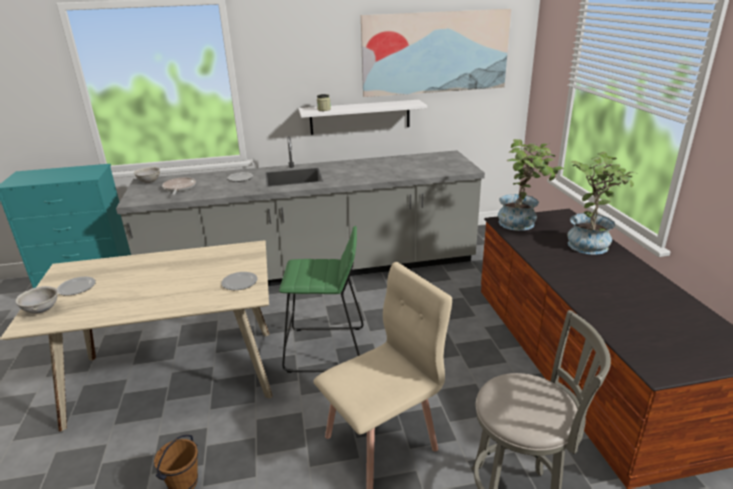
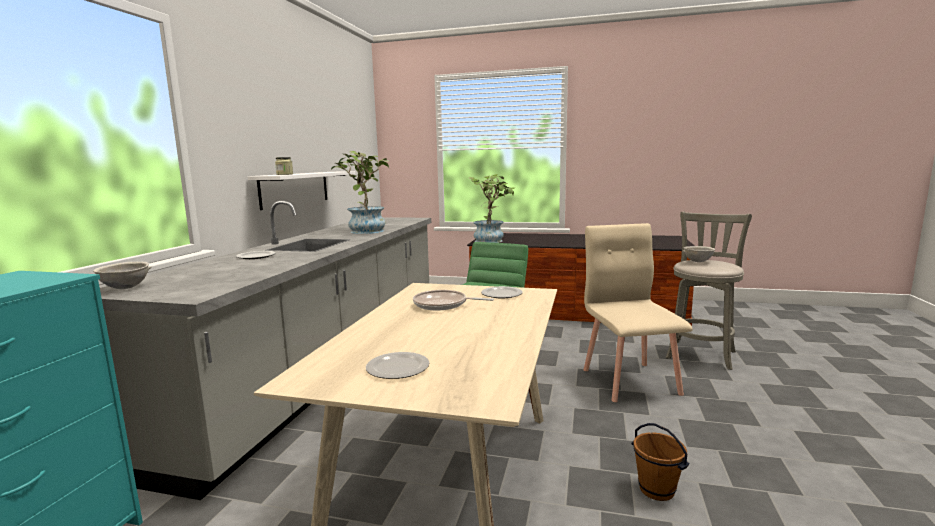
camera: 65 degrees left, 15 degrees down
(42, 310) = (450, 390): grey bowl -> grey bowl (697, 261)
(179, 188) = (211, 276): frying pan -> frying pan (443, 305)
(435, 53) = (334, 127): picture -> none
(590, 243) = (538, 236): potted plant -> potted plant (366, 230)

